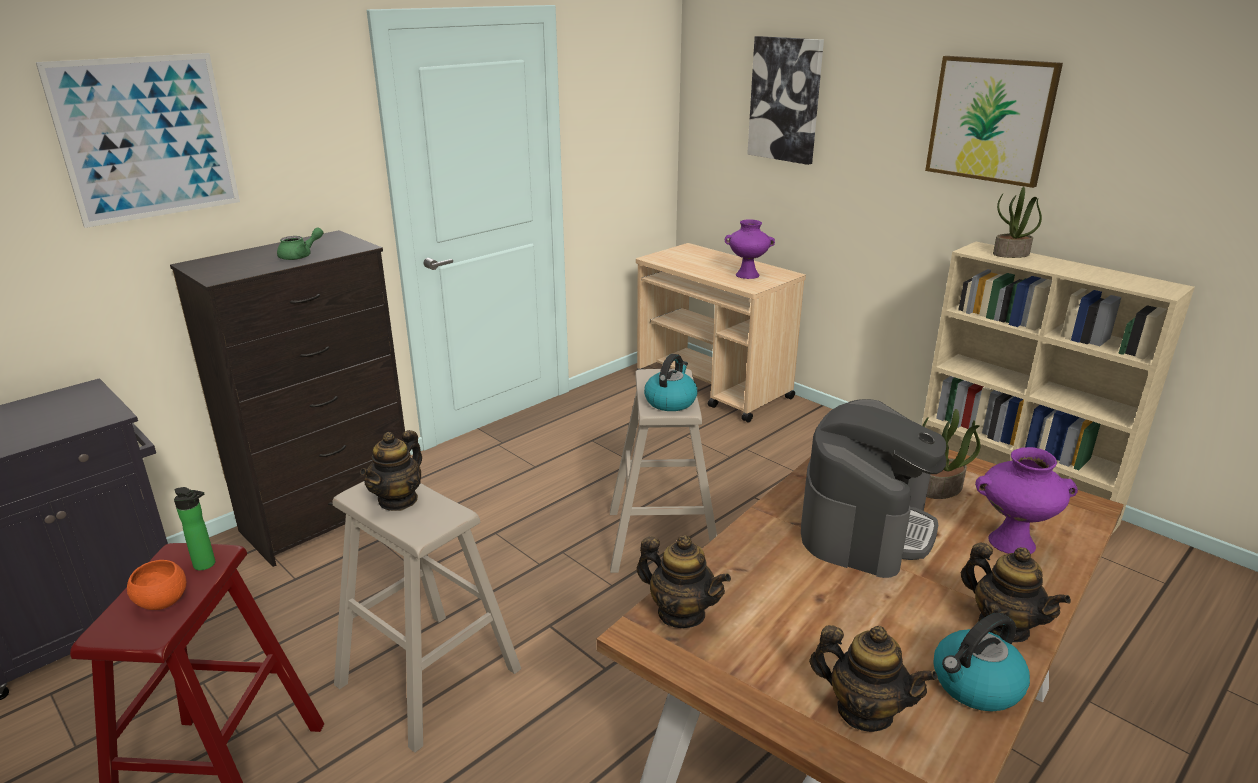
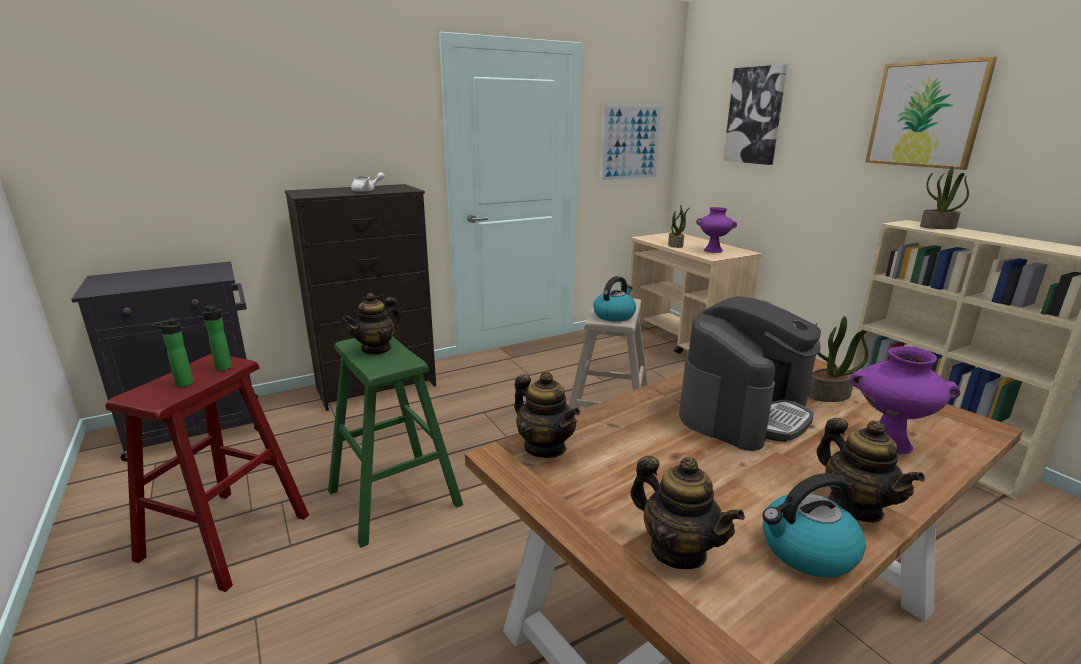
camera: 15 degrees right, 5 degrees down
(147, 138) = (278, 103): picture -> picture (631, 143)
(162, 602) = (181, 384): orange bowl -> bottle
(300, 256) = (367, 191): green teapot -> white teapot
(429, 677) = (394, 498): beige stool -> green stool
(698, 269) = (676, 245): none -> potted plant

